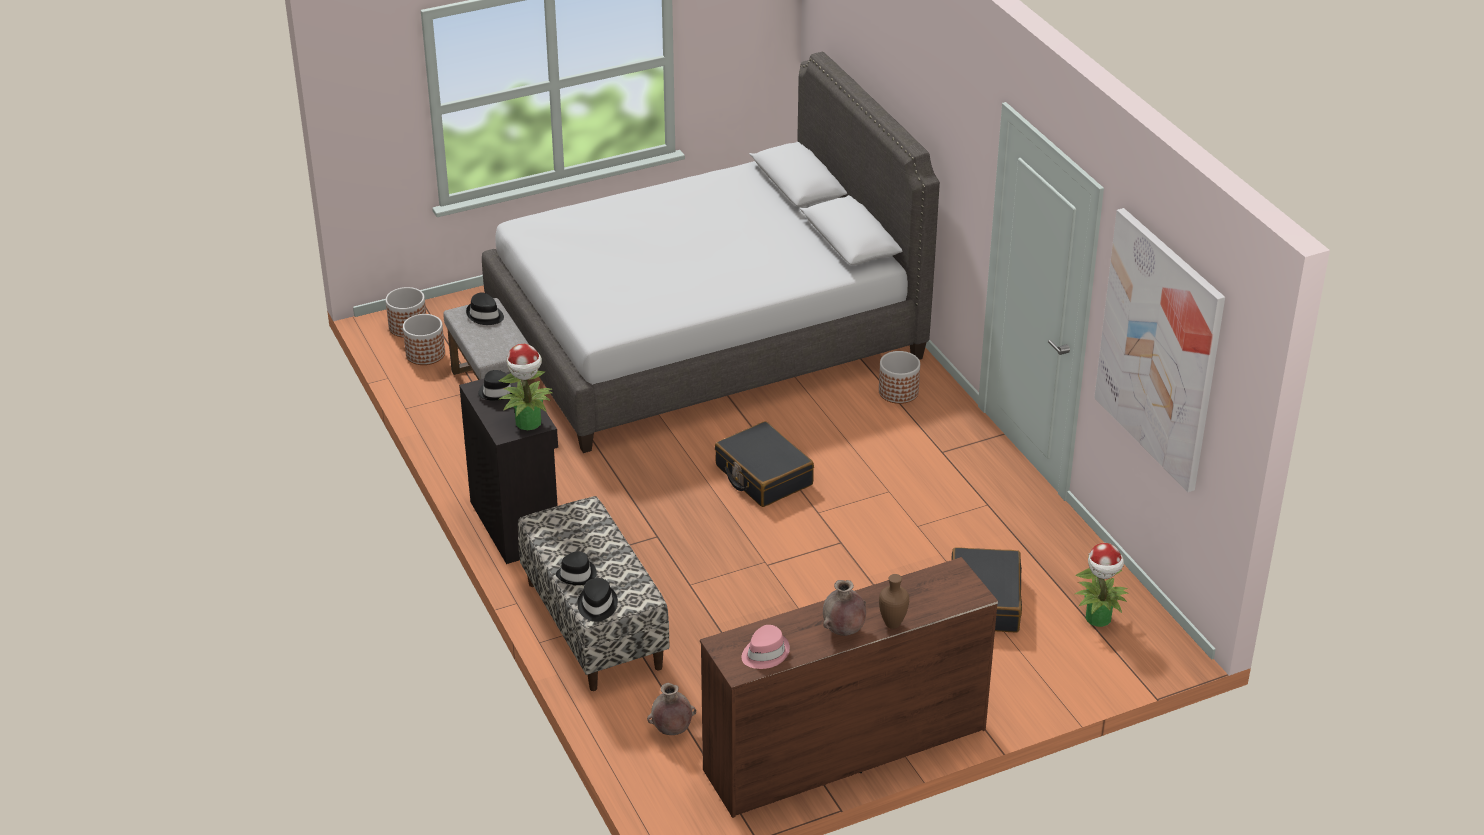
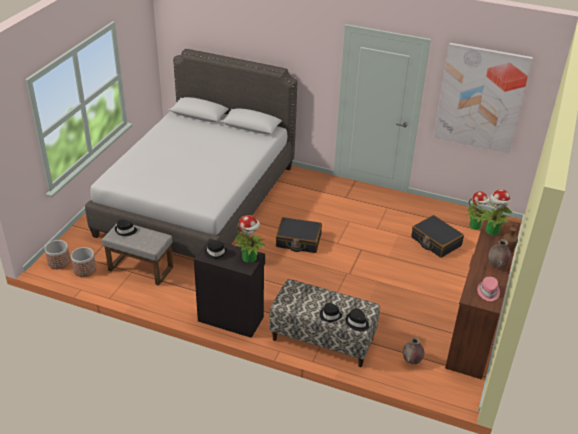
camera: 45 degrees left, 0 degrees up
(898, 392) = (300, 184): planter -> none
(925, 584) = (492, 231): none -> potted plant

